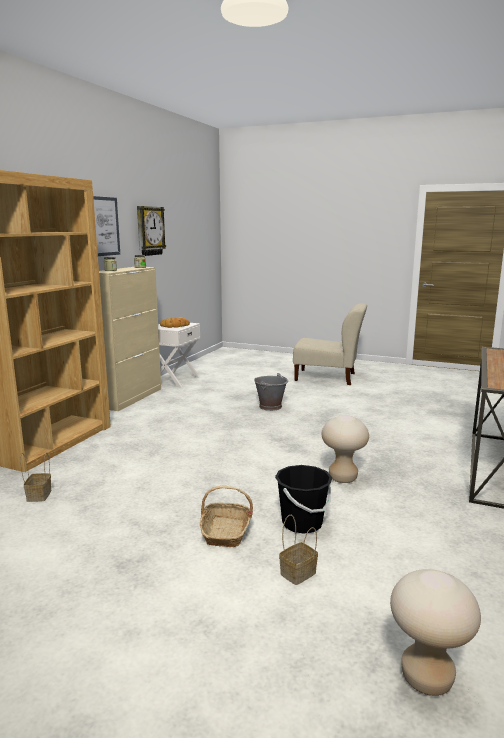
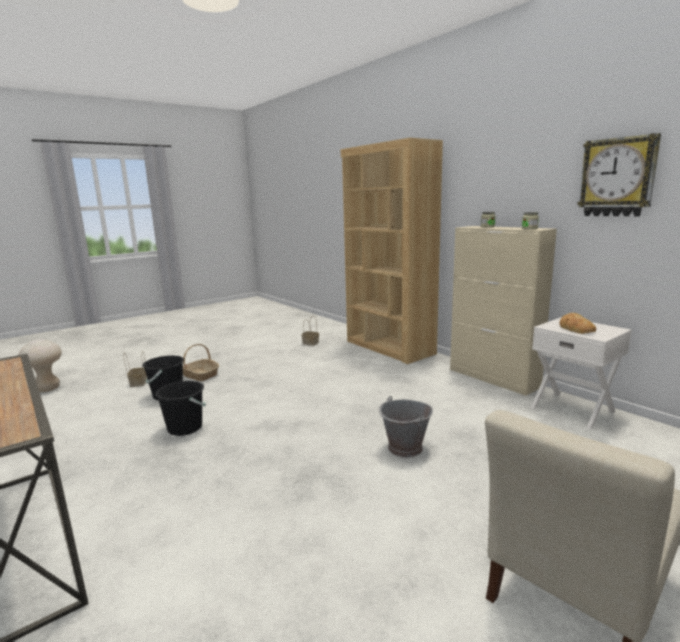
camera: 120 degrees right, 0 degrees up
(105, 226) = (516, 176): picture -> none
(343, 478) = (185, 428): beige stool -> black bucket

